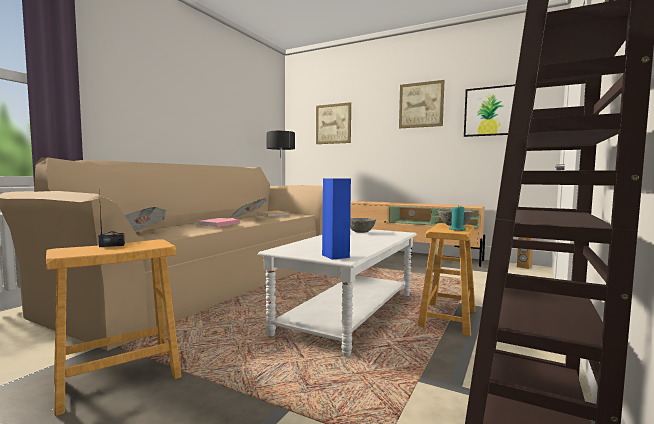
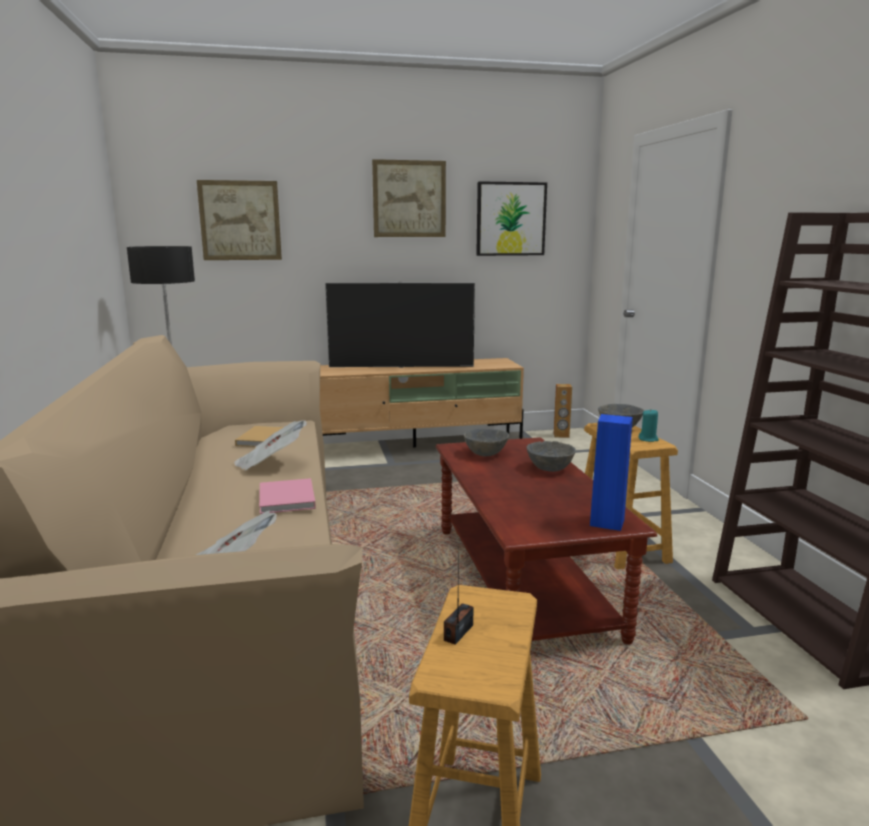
camera: 40 degrees left, 10 degrees up
(349, 313) = (523, 580): white coffee table -> brown coffee table
(377, 240) = (550, 468): none -> grey bowl
(403, 203) = (401, 367): none -> television

